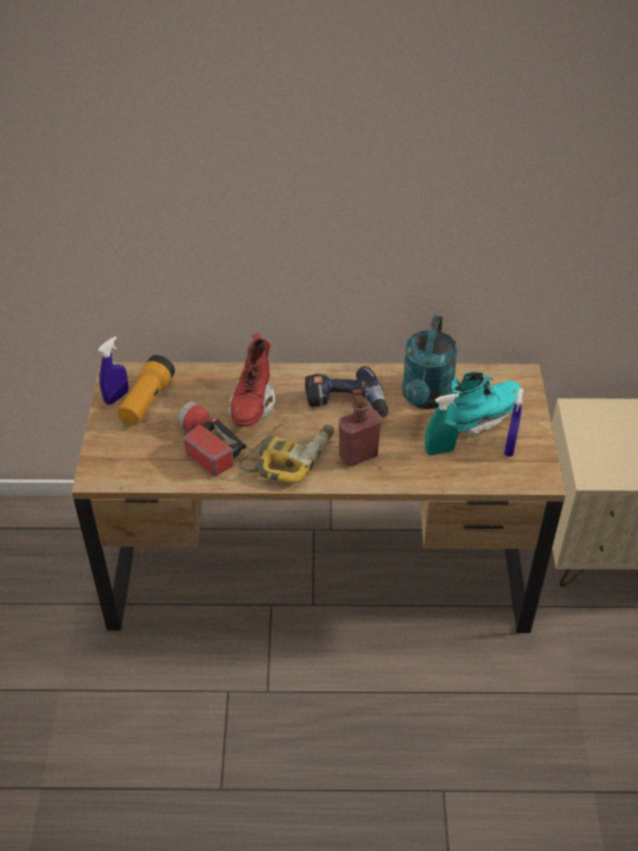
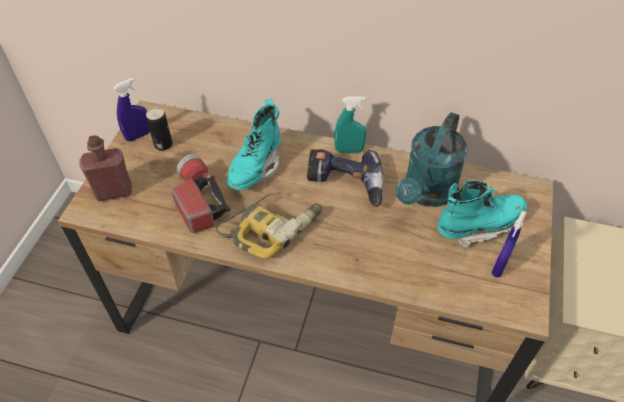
camera: 15 degrees right, 5 degrees up
(147, 401) = (163, 144): flashlight -> can
(252, 406) = (256, 168): red boot -> turquoise boot
(358, 455) = (339, 241): red bottle -> red bottle (114, 192)
(439, 450) = (424, 254): turquoise spray bottle -> turquoise spray bottle (349, 150)

